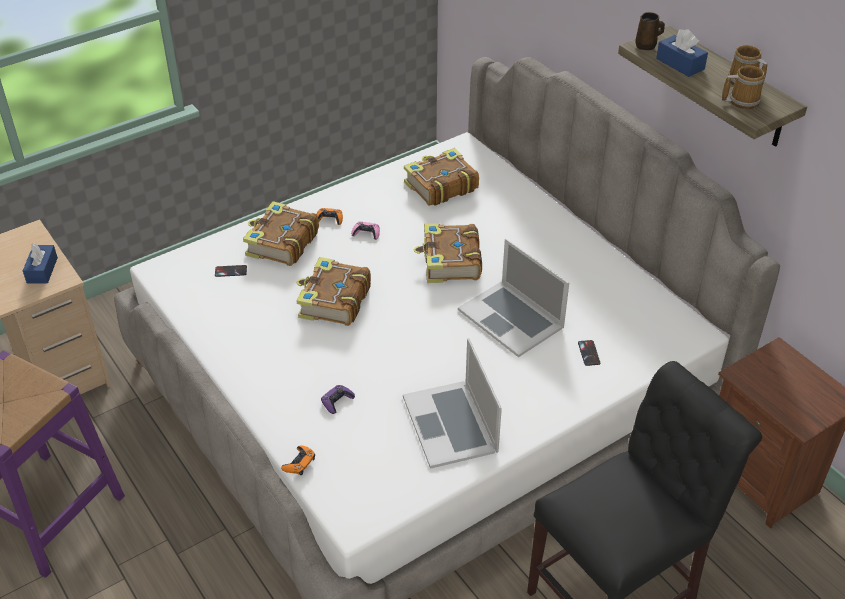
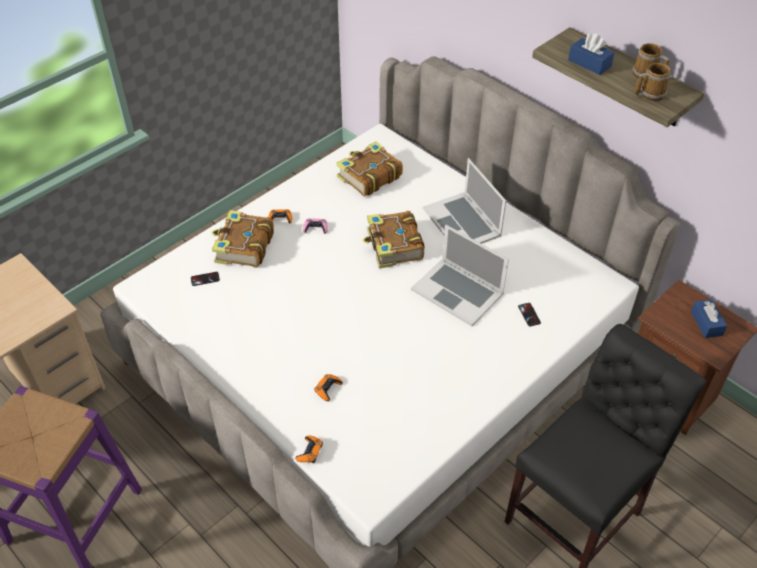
camera: 10 degrees left, 5 degrees up
(42, 270) = (36, 302): blue tissue box -> blue tissue box (706, 323)
(333, 301) = (302, 296): book -> none
(337, 401) = (328, 389): purple game controller -> orange game controller
(450, 424) = (429, 395): laptop -> laptop (462, 222)
(646, 46) = (556, 49): brown mug -> none

